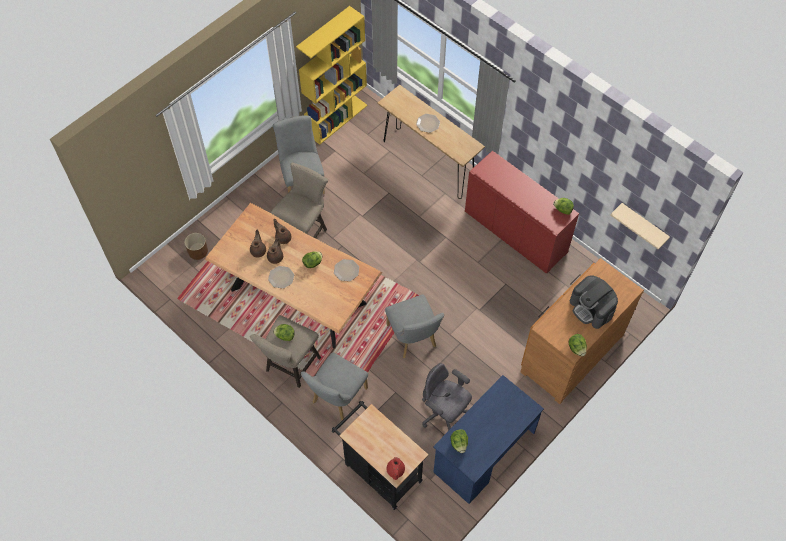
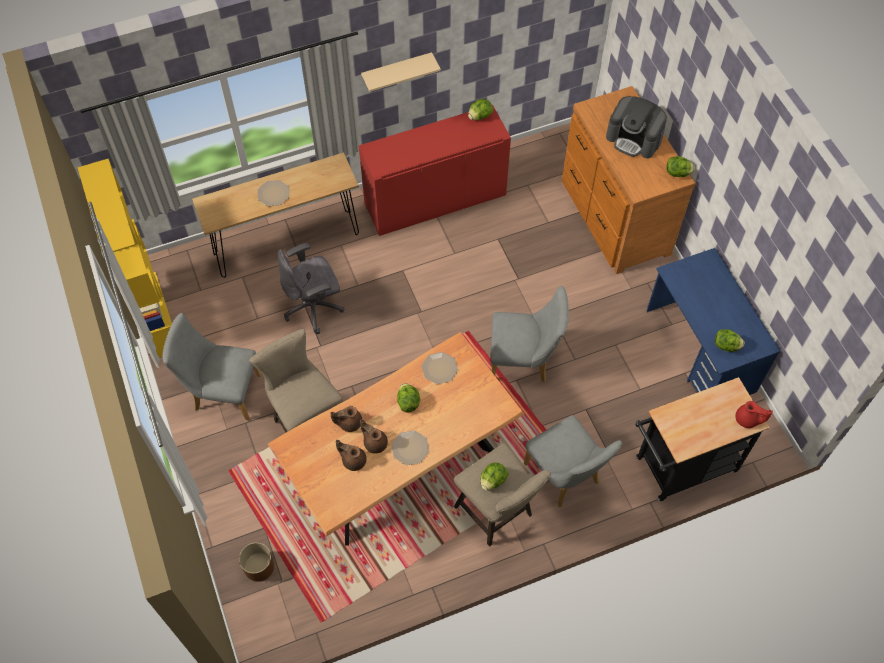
camera: 65 degrees left, 0 degrees up
(444, 413) = (635, 370): grey office chair -> grey office chair (314, 308)
(591, 308) = (634, 139): coffee machine -> coffee machine turned 45 degrees clockwise
(643, 225) = (555, 48): beige shelf -> beige shelf (397, 72)

